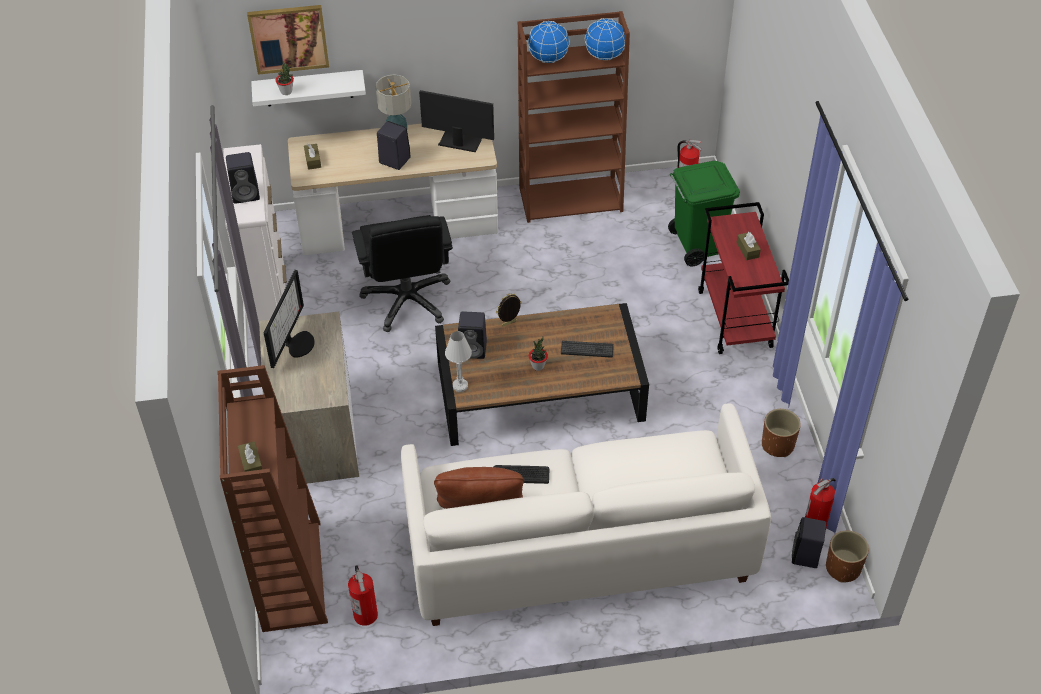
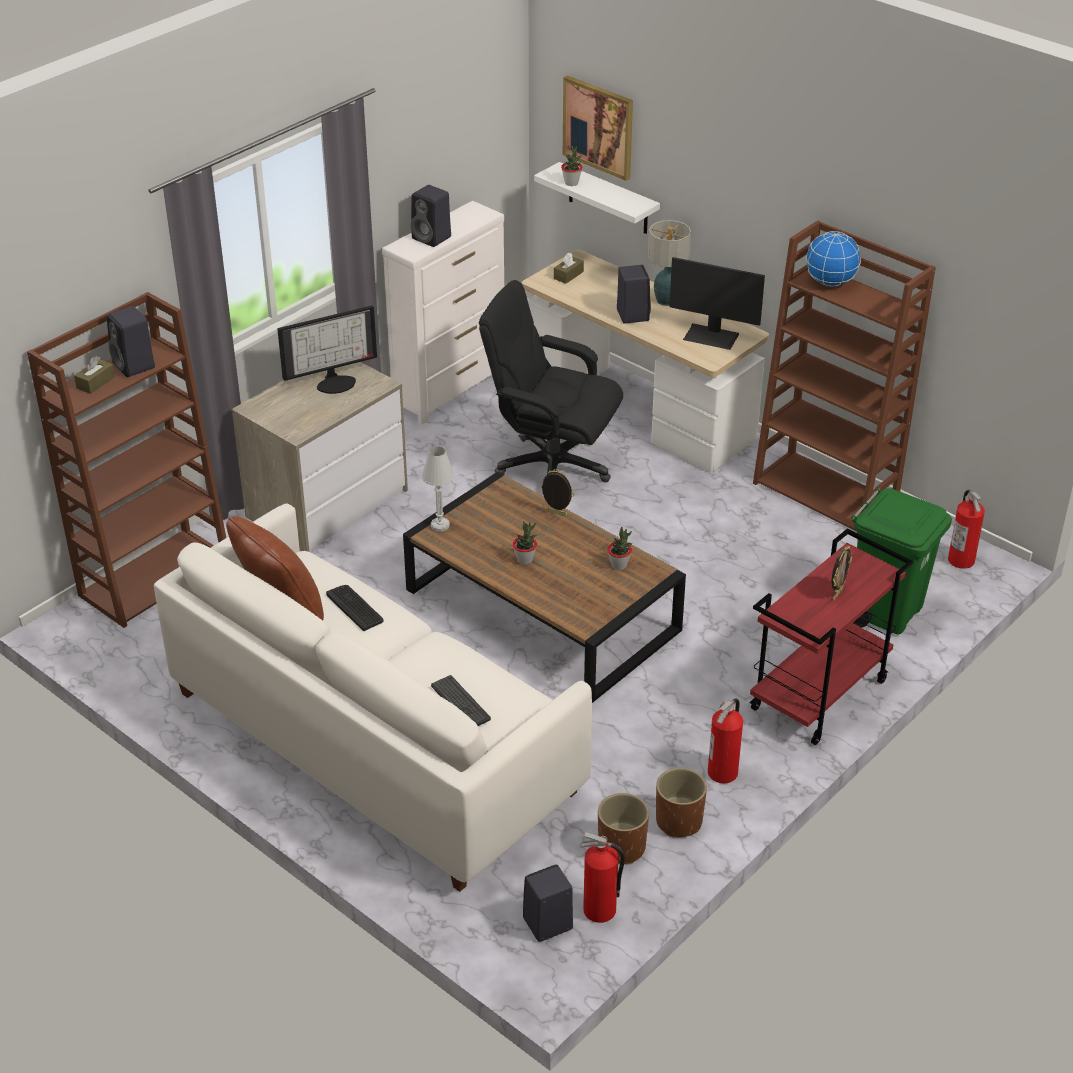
camera: 50 degrees right, 10 degrees down
(366, 614) = (155, 645): fire extinguisher -> fire extinguisher (723, 772)
(407, 300) = (552, 467): black office chair -> black office chair turned 75 degrees clockwise
(459, 142) = (711, 336): monitor -> monitor turned 135 degrees clockwise
(474, 349) = (496, 509): black speaker -> black speaker (135, 366)
(587, 349) = (587, 580): keyboard -> keyboard (460, 702)
(588, 326) = (619, 565): none -> potted plant
(605, 56) = (889, 311): globe -> none
(747, 250) = (837, 594): brown tissue box -> picture frame
(842, 568) = (563, 965): brown planter -> brown planter (621, 847)

